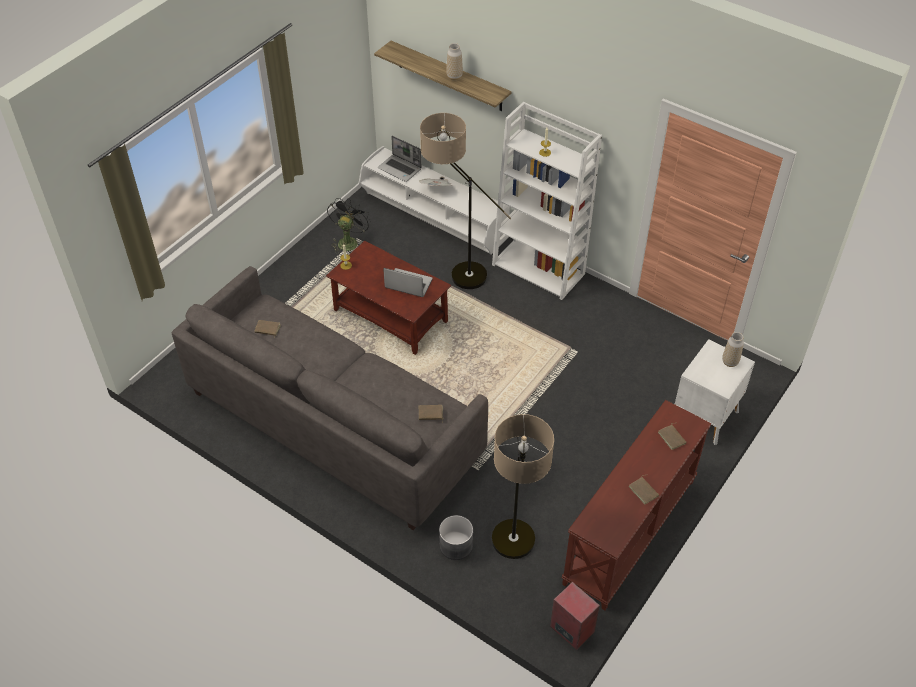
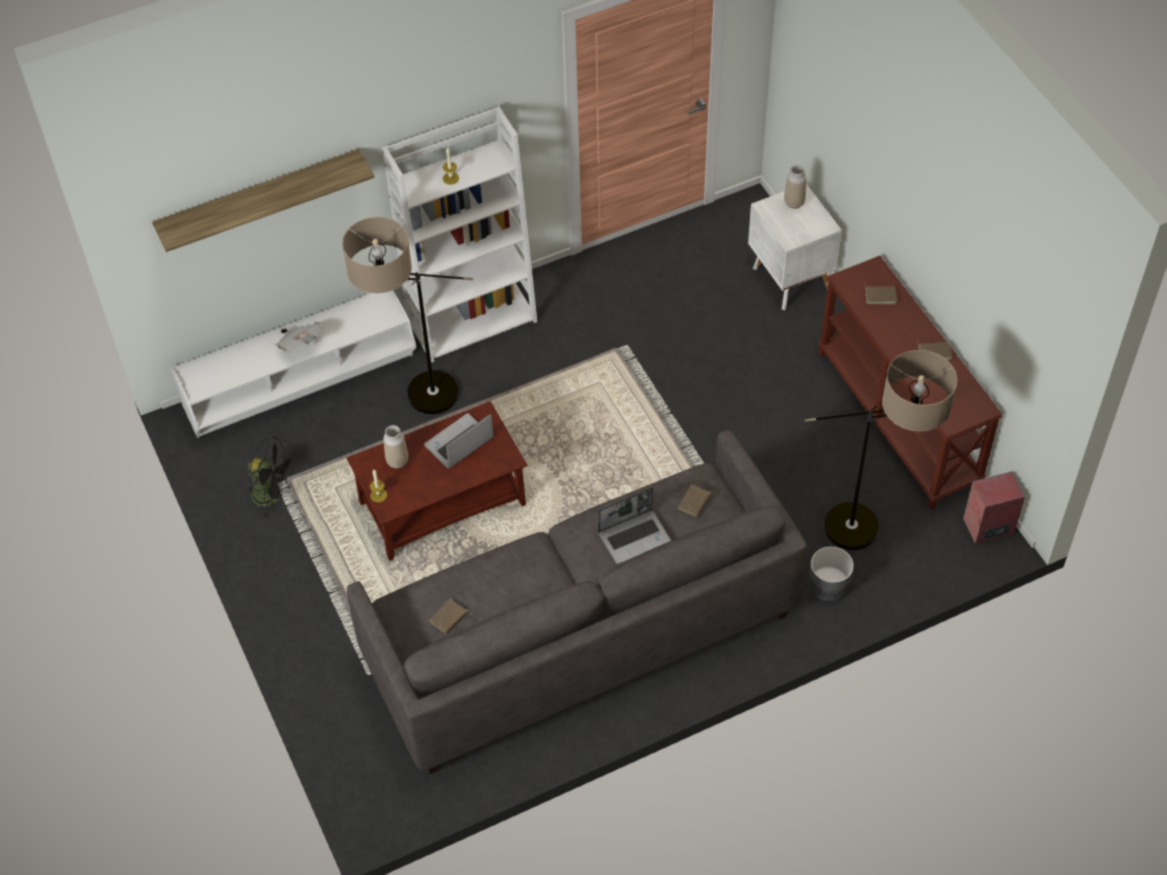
camera: 60 degrees left, 5 degrees up
(348, 241) = (273, 495): black fan -> black fan turned 150 degrees clockwise
(400, 169) = (231, 366): laptop -> laptop (634, 536)
(454, 77) = (286, 189): vase -> vase (397, 461)

